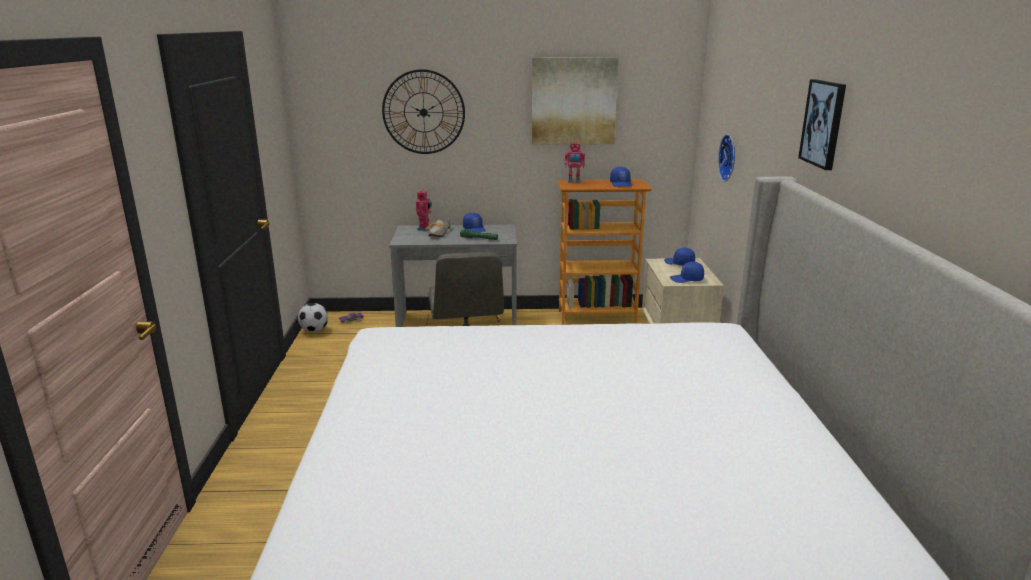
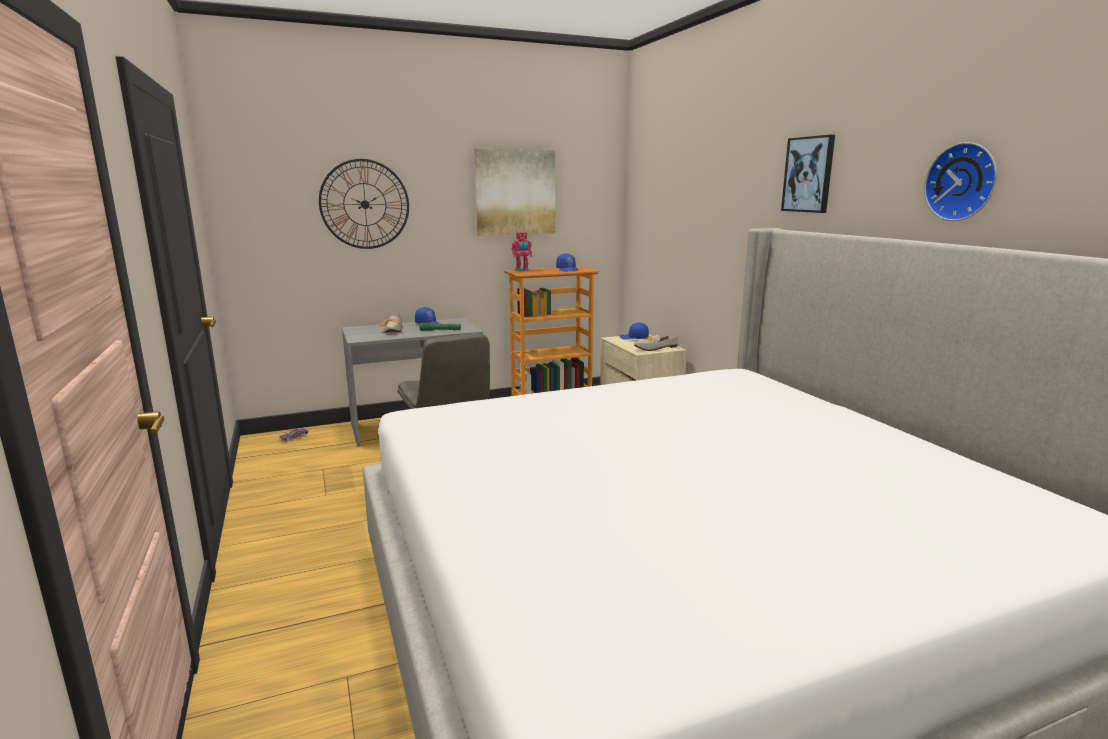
camera: 20 degrees left, 5 degrees down
(314, 330) = (254, 453): football -> none
(424, 228) = (374, 327): toy robot -> none
(686, 279) = (652, 348): blue cap -> shoe
(729, 158) = (677, 233): wall clock -> wall clock (963, 182)

